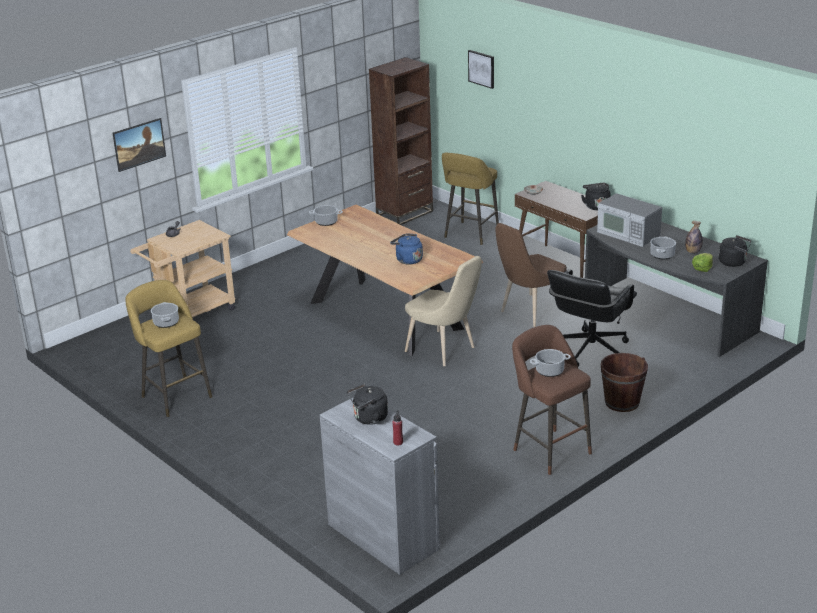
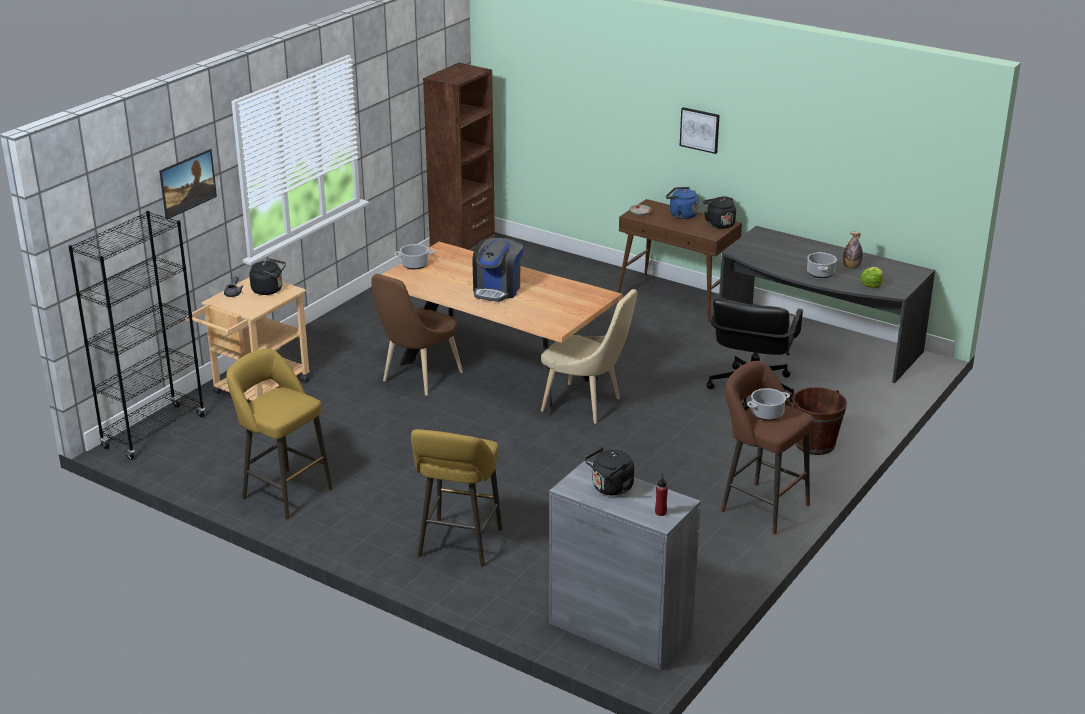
camera: 15 degrees left, 0 degrees up
(101, 338) = (154, 432): none -> black bookcase
(166, 323) = (279, 402): cooking pot -> none
(381, 247) = (497, 290): none -> coffee machine
(407, 260) = (536, 301): blue kettle -> blue kettle (681, 215)
(470, 234) = (552, 269): yellow stool -> yellow stool (458, 545)
(481, 68) = (558, 72): picture -> picture (700, 130)
(530, 312) = (664, 353): brown chair -> brown chair (418, 379)
(628, 234) = (770, 253): microwave -> none
(734, 262) = (901, 275): black kettle -> black kettle (269, 290)

